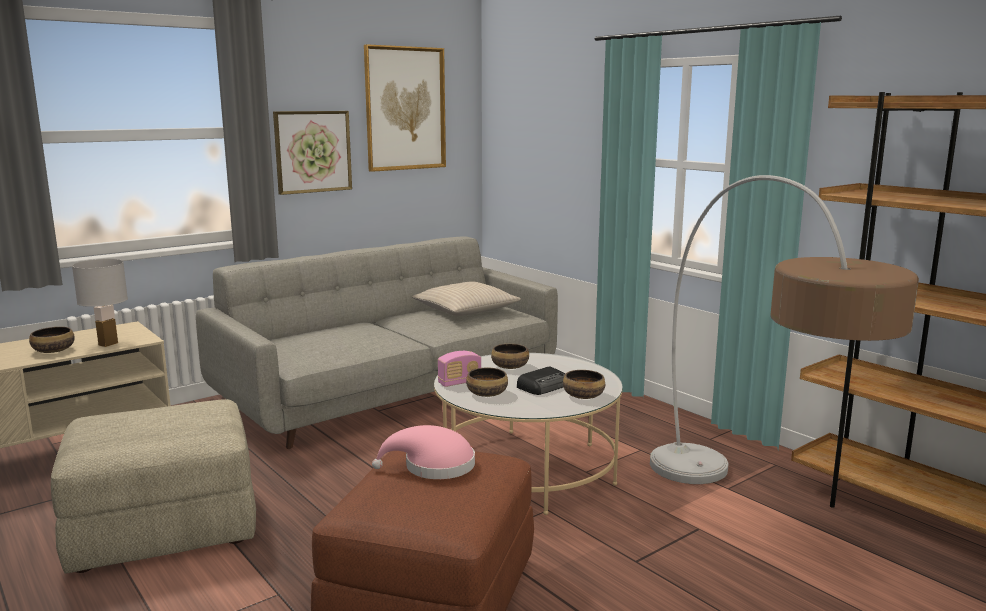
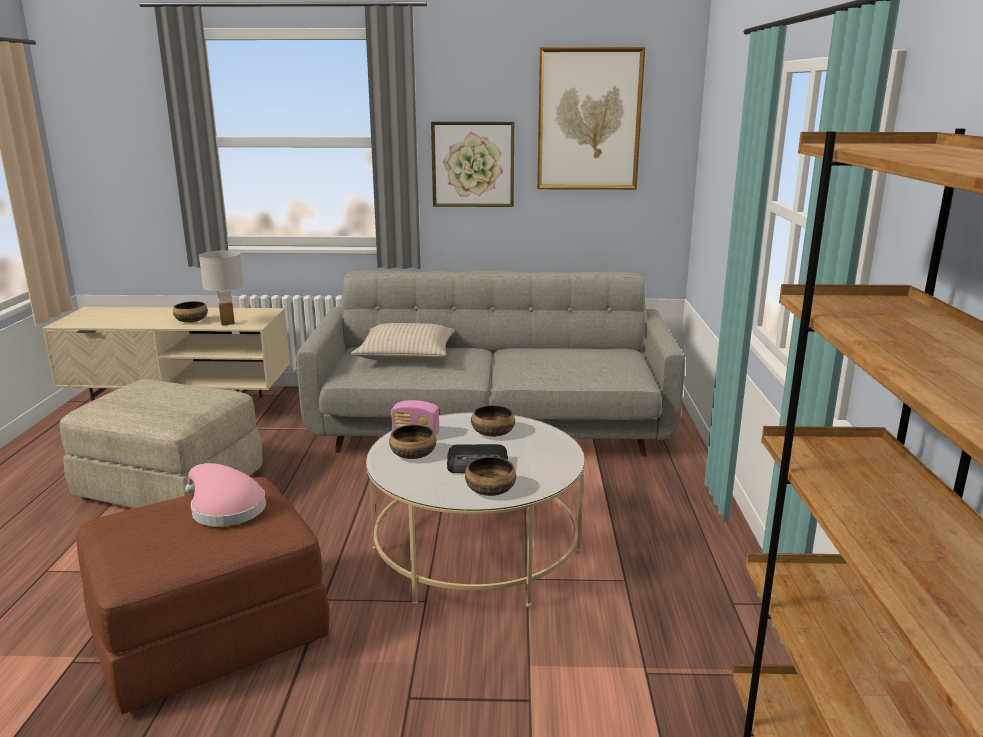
camera: 40 degrees right, 5 degrees up
(465, 310) = (583, 358): beige pillow -> beige pillow (406, 355)
(753, 517) = (613, 723): floor lamp -> none

